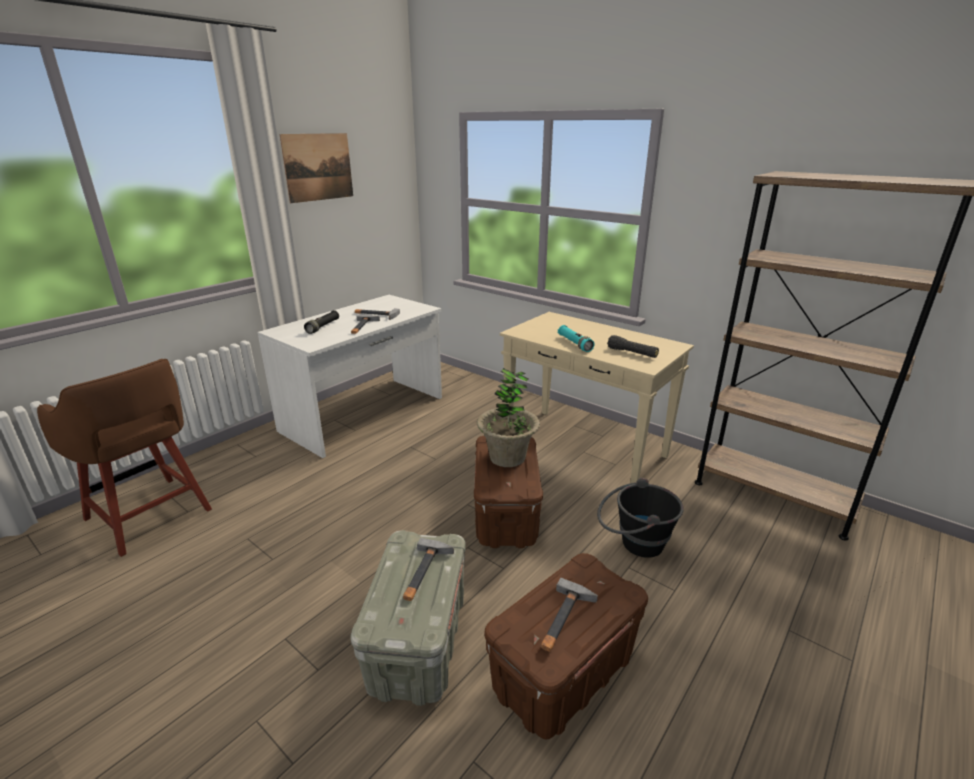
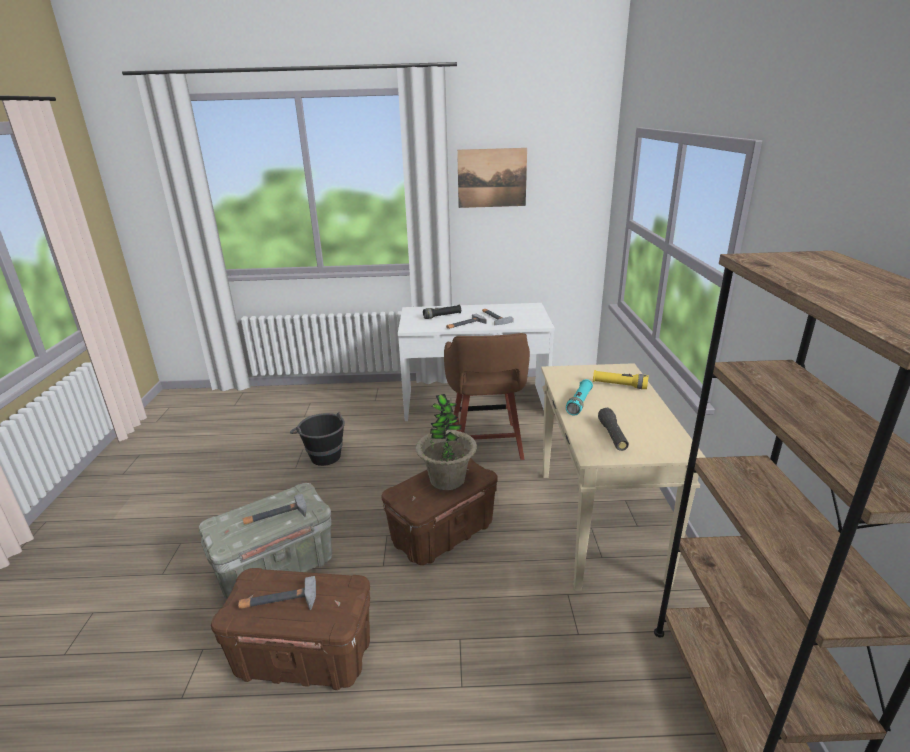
camera: 50 degrees right, 0 degrees up
(149, 516) = (288, 410): brown stool -> brown stool (485, 444)
(571, 326) = (619, 385): none -> yellow flashlight
(633, 543) = (496, 627): black bucket -> black bucket (322, 454)

